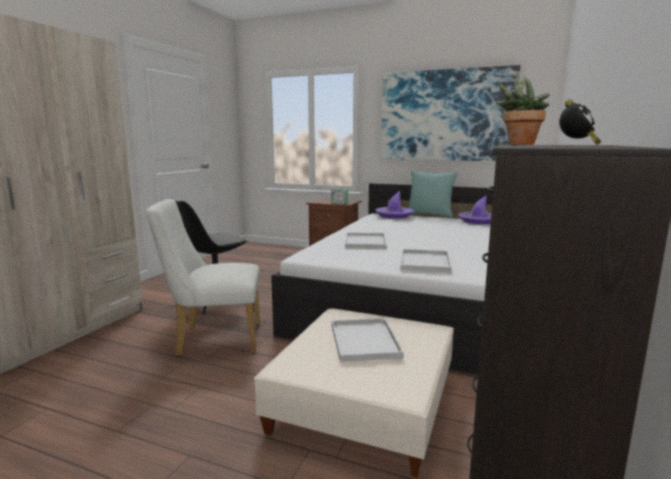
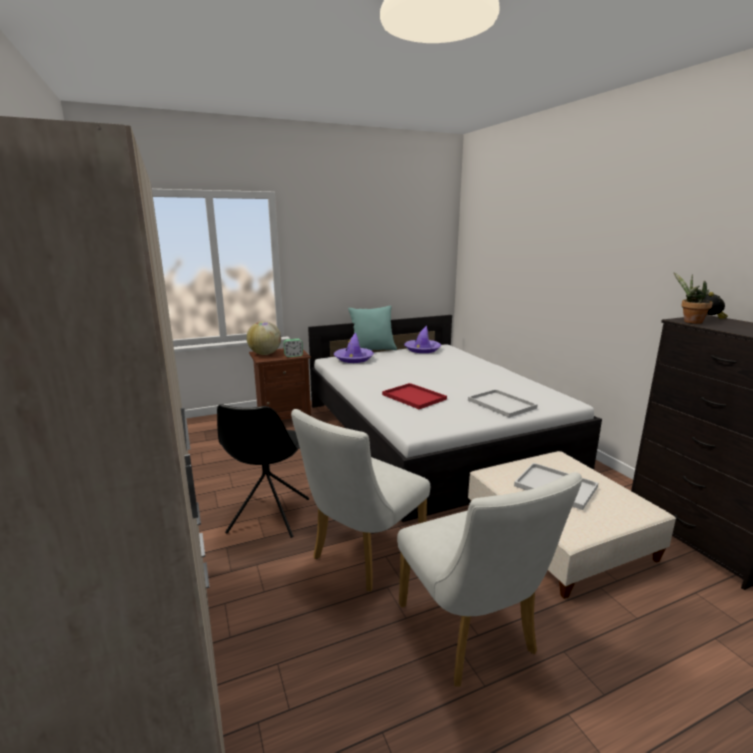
camera: 45 degrees left, 5 degrees up
(168, 407) = (471, 635): none -> white chair
(325, 200) = (265, 354): none -> globe
(366, 242) = (415, 397): white tray -> red tray
(445, 115) = (370, 250): picture -> none

